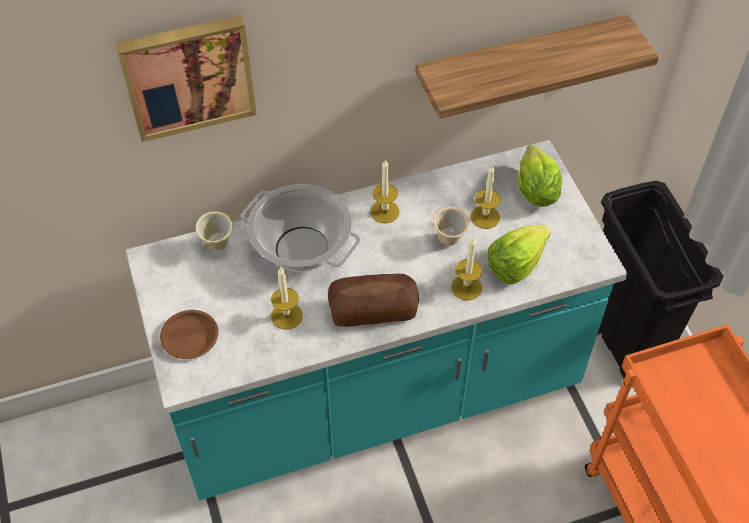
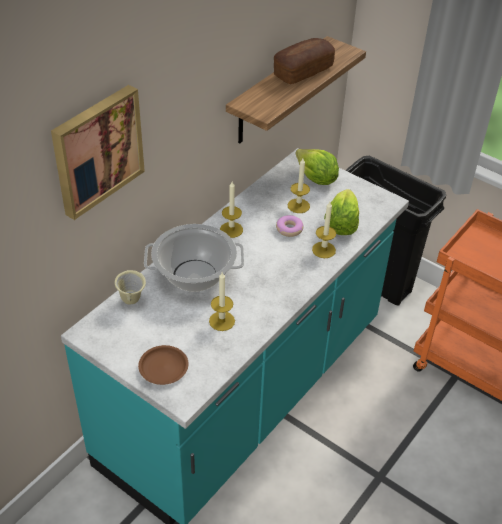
camera: 35 degrees left, 10 degrees down
(373, 309) = (276, 290): bread -> bread (303, 71)
(449, 242) = (289, 229): beige mug -> donut

